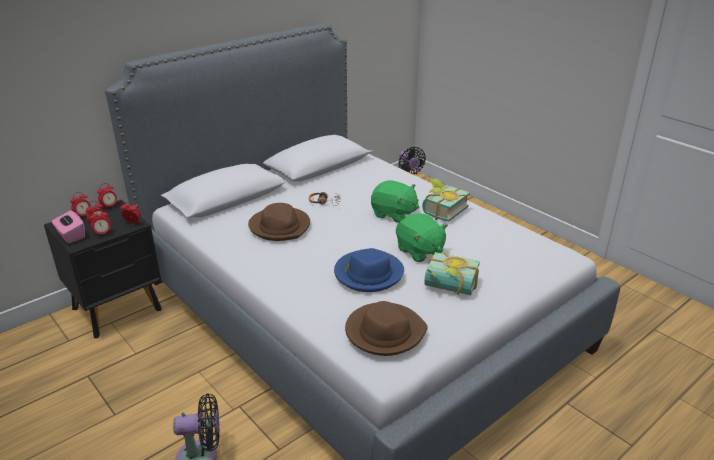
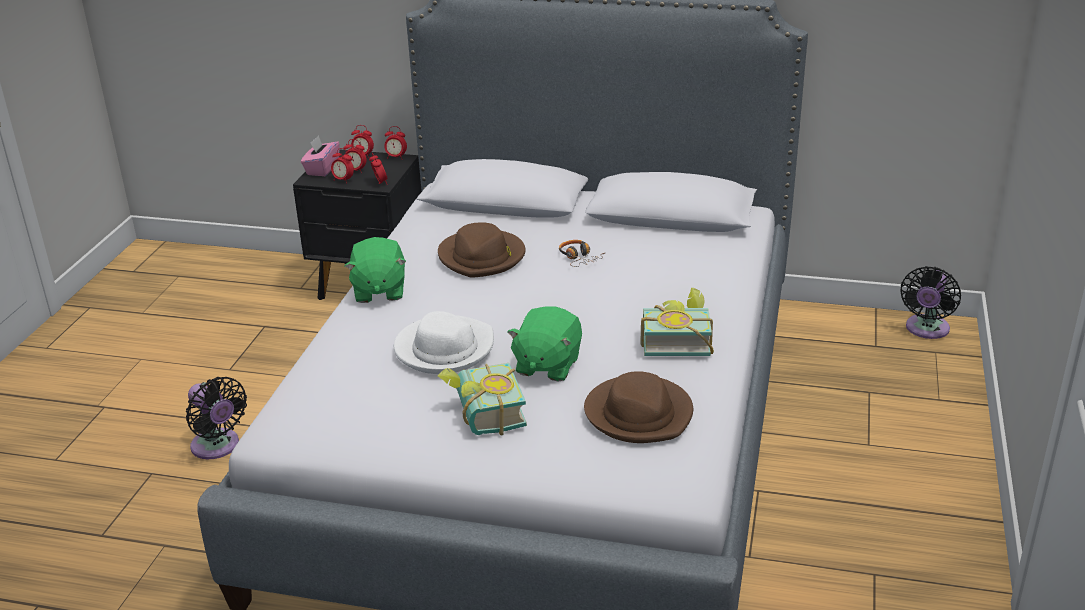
camera: 55 degrees right, 0 degrees up
(368, 273) = (444, 349): blue hat -> white hat
(384, 332) = (338, 404): brown hat -> brown hat (639, 414)
(394, 214) = (615, 313): green plush toy -> green plush toy (378, 291)

